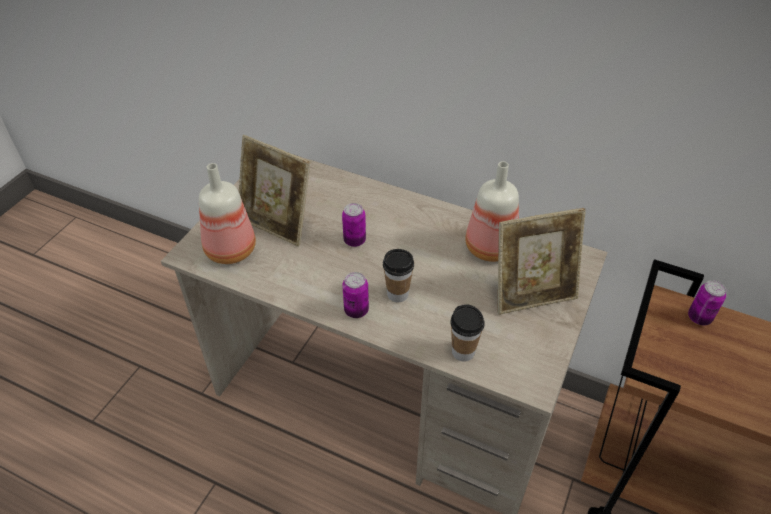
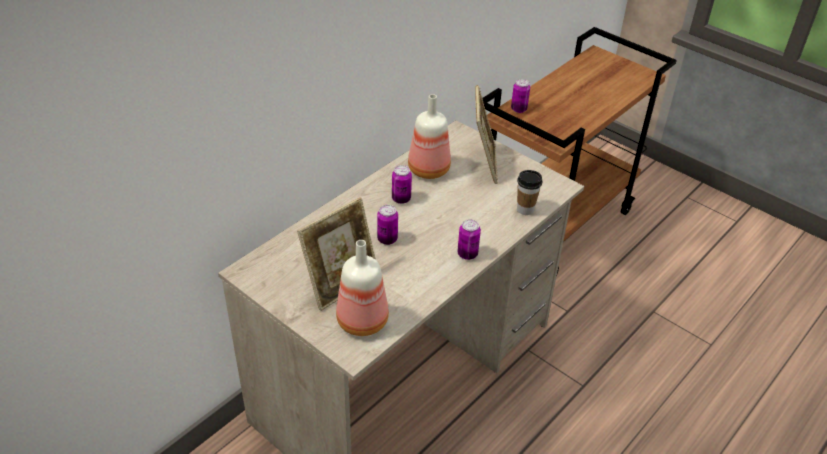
camera: 75 degrees left, 5 degrees down
(397, 294) = (458, 228): cup -> none
(425, 236) = (401, 199): none -> can

